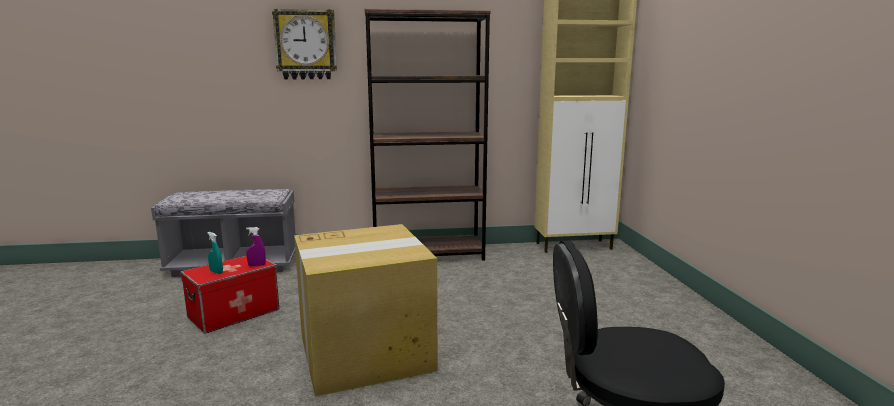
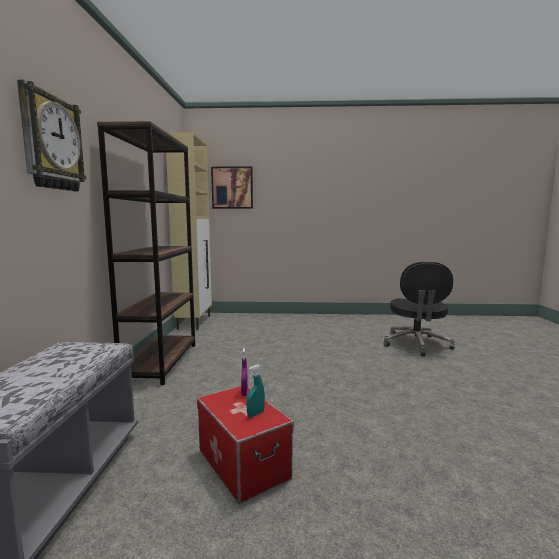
camera: 80 degrees left, 5 degrees down
(367, 352) = (339, 391): cardboard box -> none
(671, 47) = (232, 187): none -> picture

